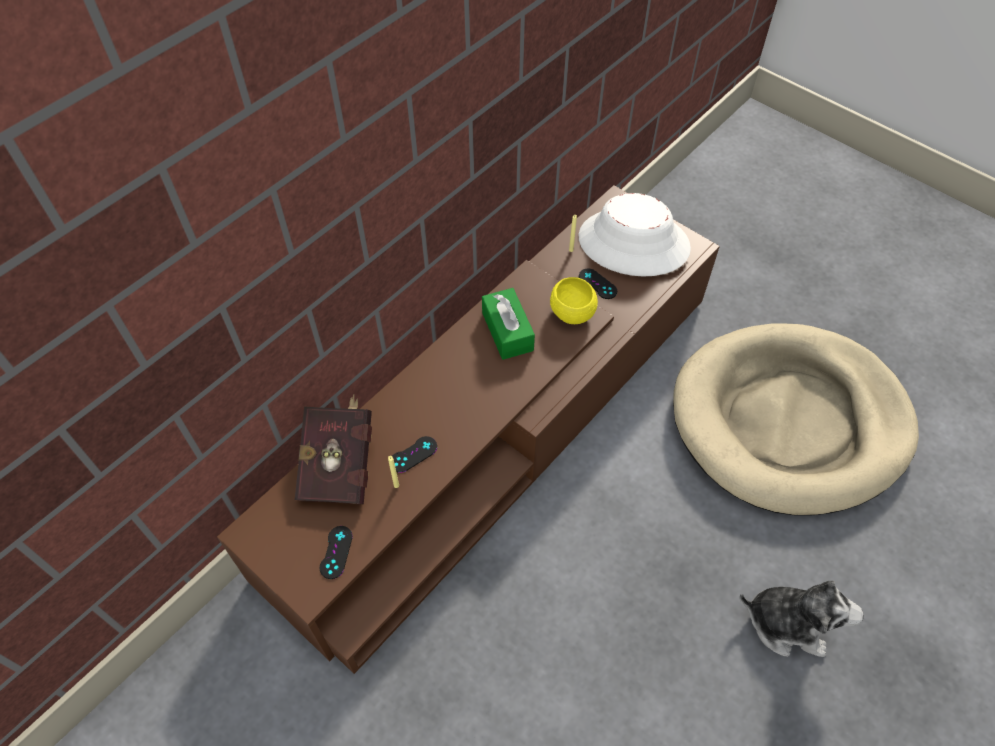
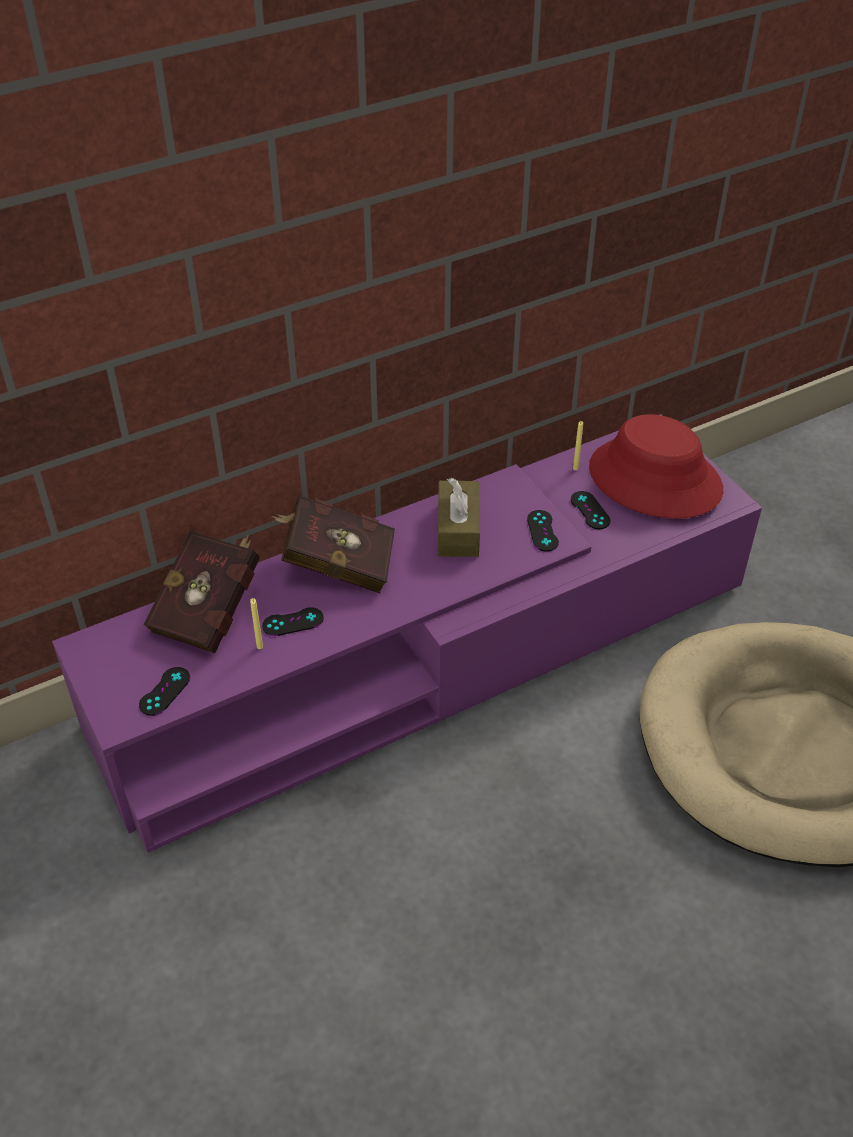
camera: 20 degrees right, 10 degrees down
(424, 390) = (335, 563): none -> red book
(497, 428) = (426, 655): brown tv stand -> purple tv stand
(507, 331) = (458, 530): green tissue box -> brown tissue box
(572, 313) = (542, 531): yellow bowl -> black game controller
(633, 243) = (654, 480): white hat -> red hat
(787, 623) = (687, 972): plush toy -> none

